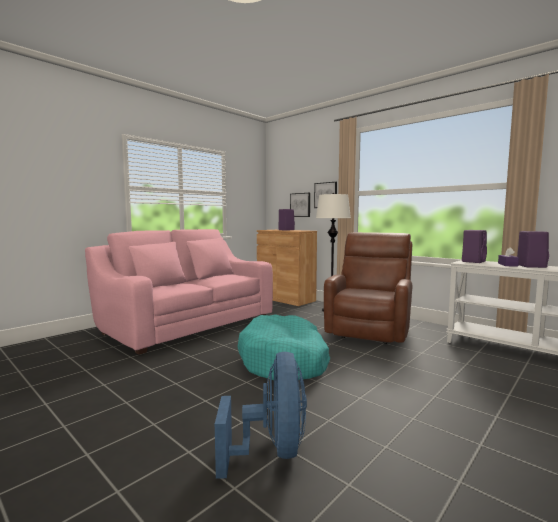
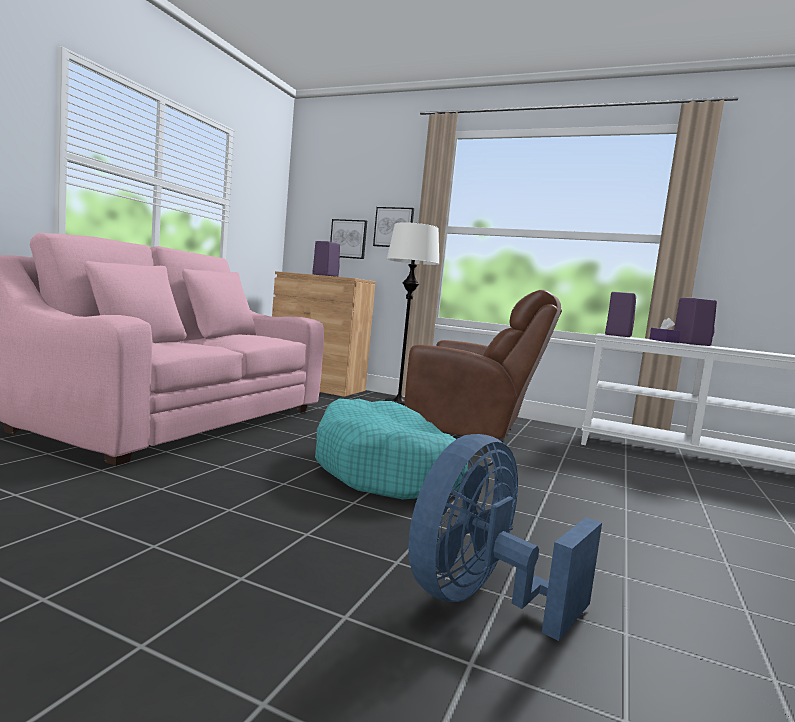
camera: 20 degrees left, 0 degrees up
(272, 451) = (481, 600): blue fan -> blue fan turned 120 degrees counterclockwise
(369, 330) = (474, 430): brown armchair -> brown armchair turned 105 degrees clockwise

